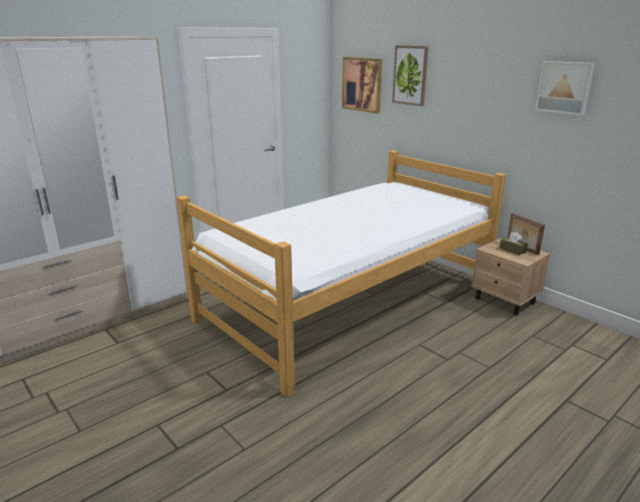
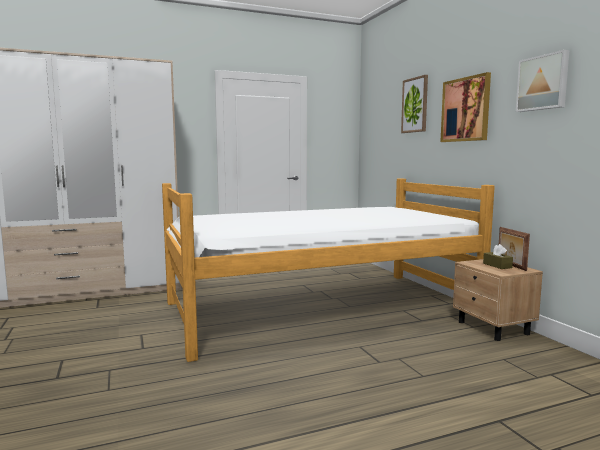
camera: 20 degrees right, 15 degrees down
(362, 84) = (381, 122): picture -> picture (465, 109)

